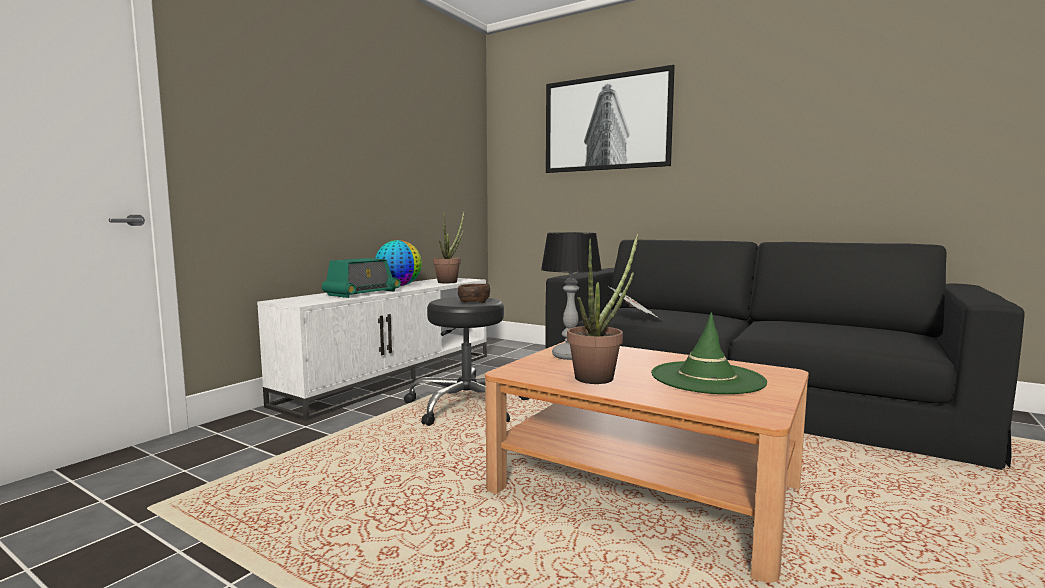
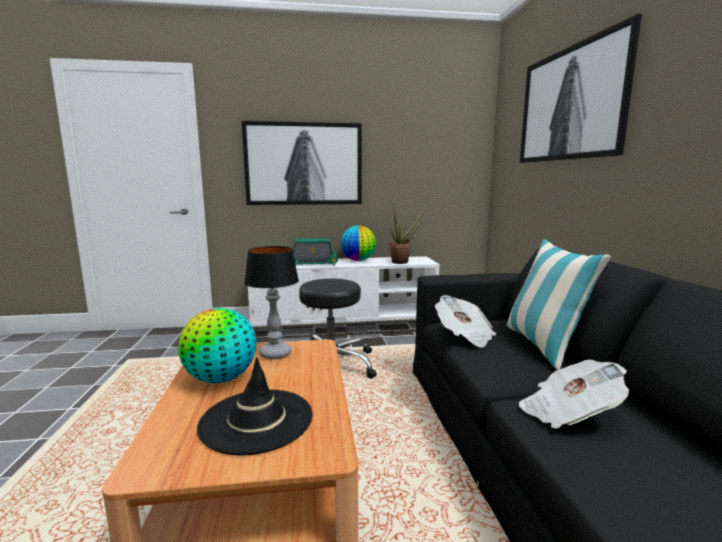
camera: 50 degrees right, 5 degrees up
(321, 155) = (304, 164): none -> picture
(473, 302) = (327, 287): brown bowl -> none
(600, 376) = (221, 379): potted plant -> globe
(681, 312) = (543, 345): none -> pillow
(707, 378) = (256, 420): green hat -> black hat
(778, 330) = (568, 414): none -> newspaper

